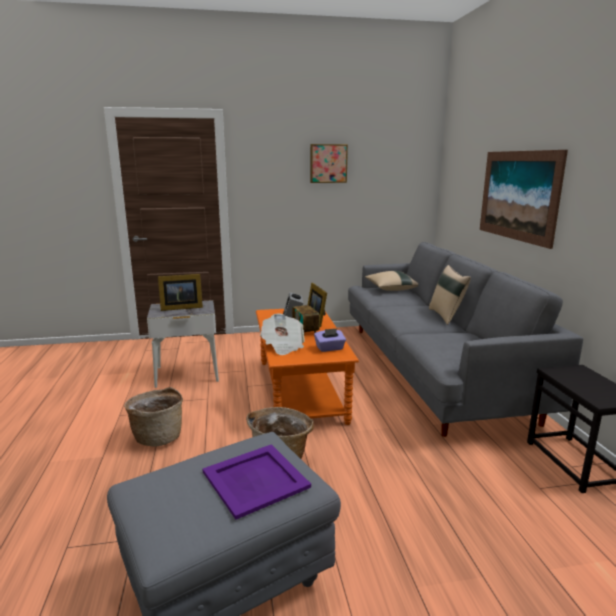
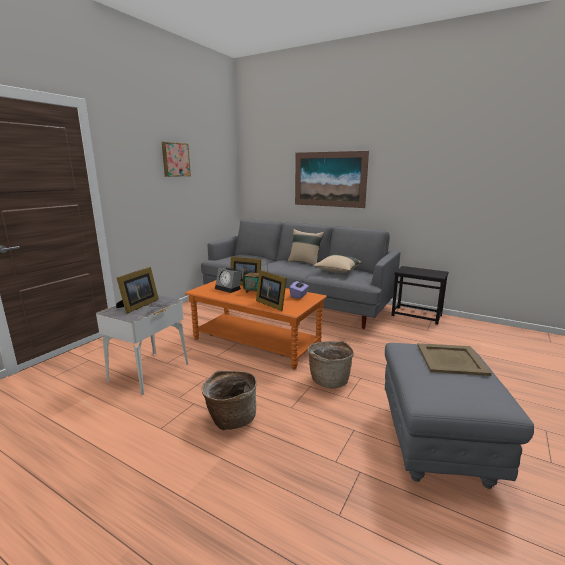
camera: 50 degrees left, 0 degrees up
(256, 479) = (451, 359): purple tray -> beige tray
(283, 346) = (271, 304): newspaper -> picture frame
(390, 289) = (238, 256): beige pillow -> beige pillow (337, 271)

